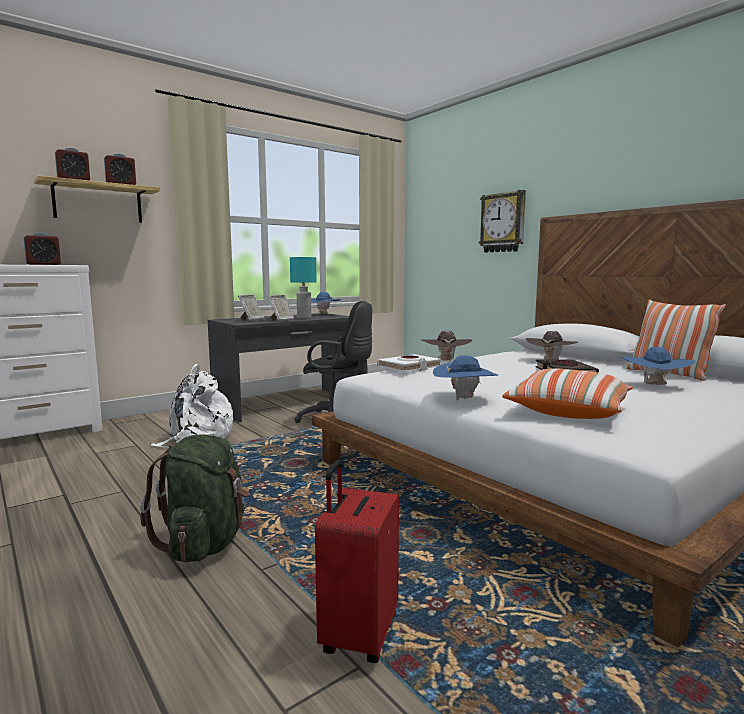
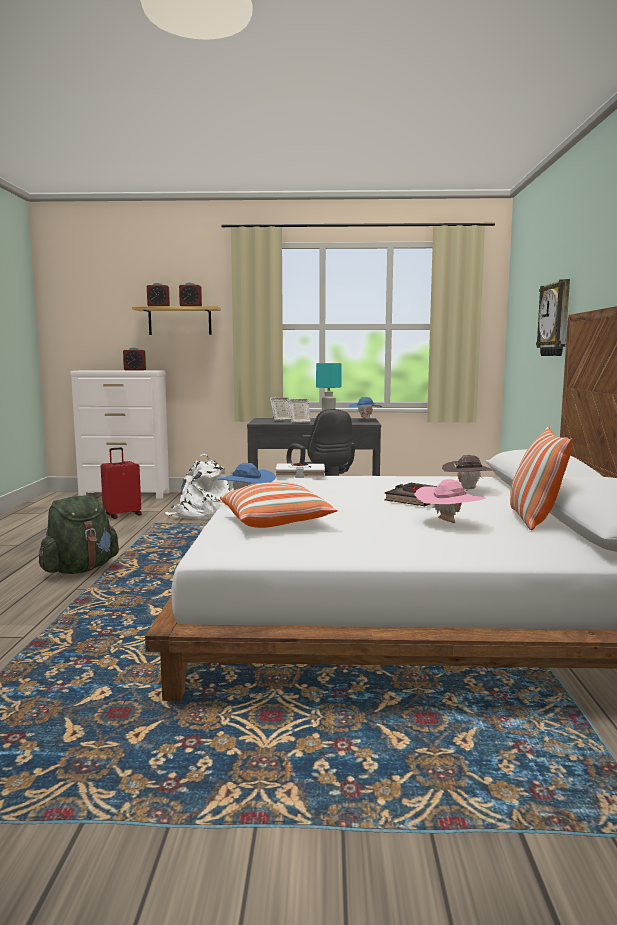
camera: 40 degrees right, 0 degrees up
(357, 635) = (49, 627): red suitcase -> red suitcase (122, 515)
(446, 361) = (368, 475): brown hat -> none
(654, 386) = (448, 523): blue hat -> pink hat

